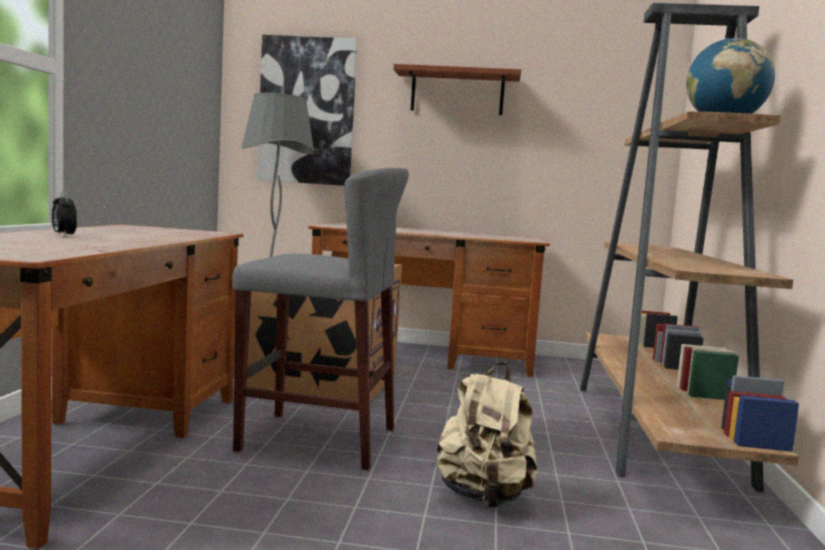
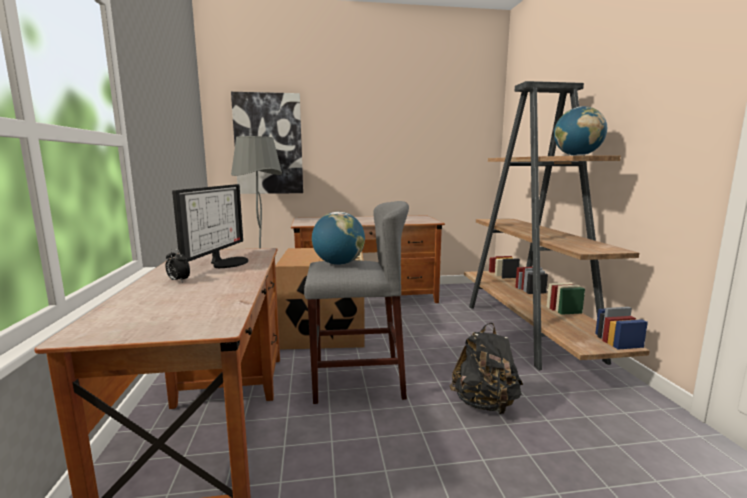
camera: 15 degrees left, 5 degrees up
(151, 233) = (226, 262): none -> monitor
(306, 255) = (338, 264): none -> globe
(457, 93) = (369, 128): brown shelf -> none
(484, 497) = (485, 404): beige backpack -> black backpack

